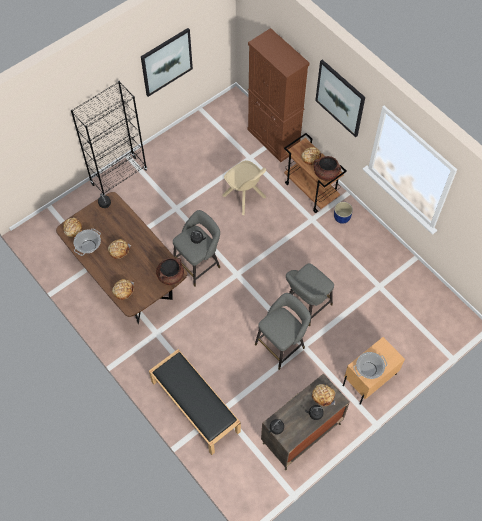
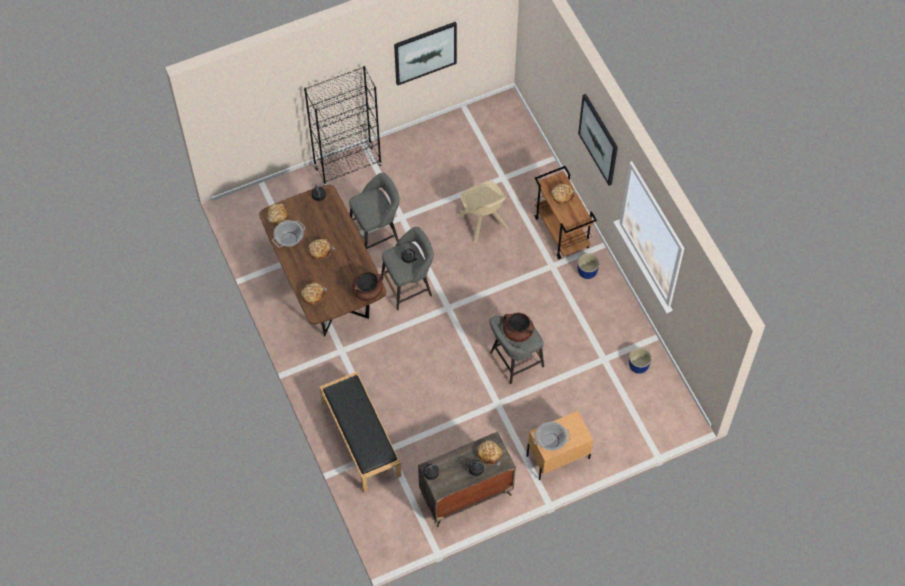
camera: 15 degrees right, 0 degrees up
(273, 139) = (537, 162): brown cabinet -> none
(282, 344) = (474, 396): grey stool -> grey stool (376, 233)
(326, 174) = (573, 218): brown cooking pot -> brown cooking pot (517, 332)
(409, 284) = (638, 365): none -> blue planter

